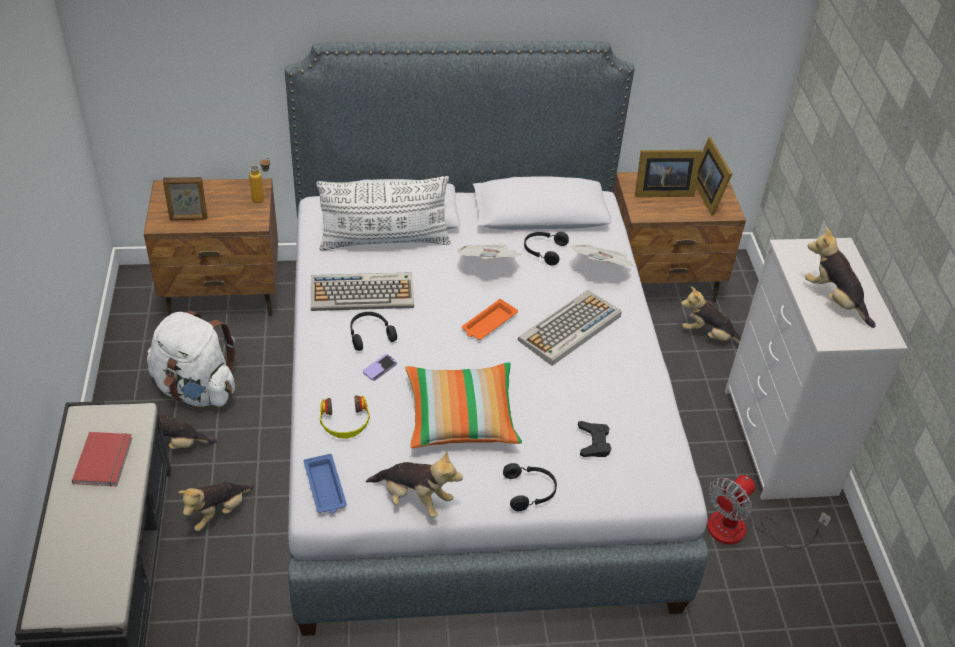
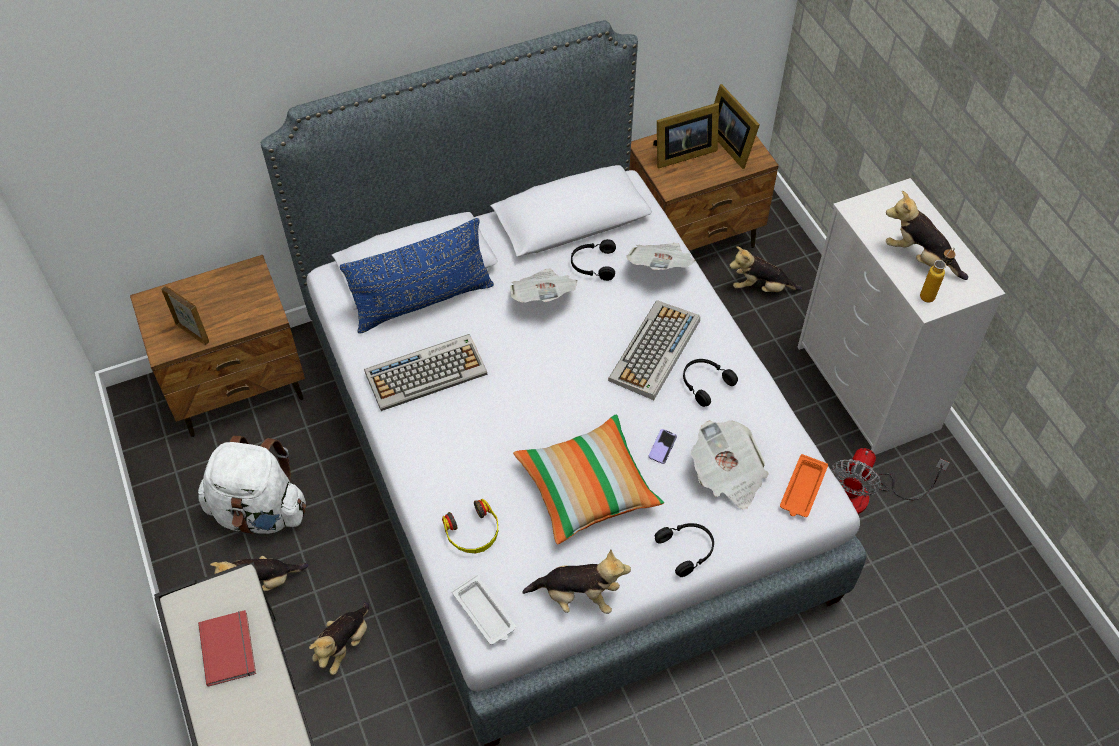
camera: 15 degrees left, 10 degrees up
(188, 218) = (193, 333): picture frame -> picture frame turned 120 degrees counterclockwise
(262, 198) = (264, 283): bottle -> bottle (931, 293)
(325, 488) = (484, 613): blue tray -> white tray
(370, 334) = (455, 420): black headphones -> black headphones (704, 383)
(380, 368) = (482, 457): phone -> phone (662, 447)
(384, 241) = (423, 301): white pillow -> blue pillow
(488, 323) = (571, 370): orange tray -> orange tray (802, 490)
(593, 442) = (727, 475): black game controller -> newspaper

